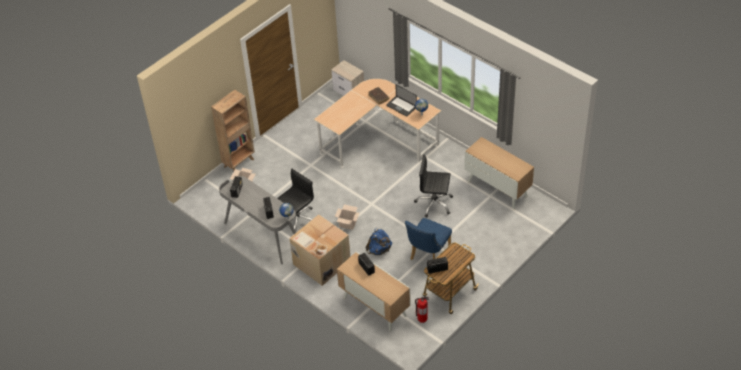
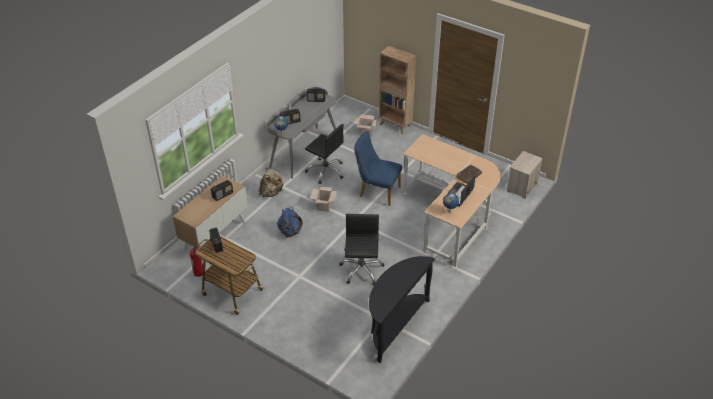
camera: 80 degrees right, 5 degrees down
(320, 263) = (271, 193): cardboard box -> beige backpack
(428, 255) = (285, 270): blue chair -> blue chair (376, 191)
(497, 188) = (394, 325): cabinet -> black console table

